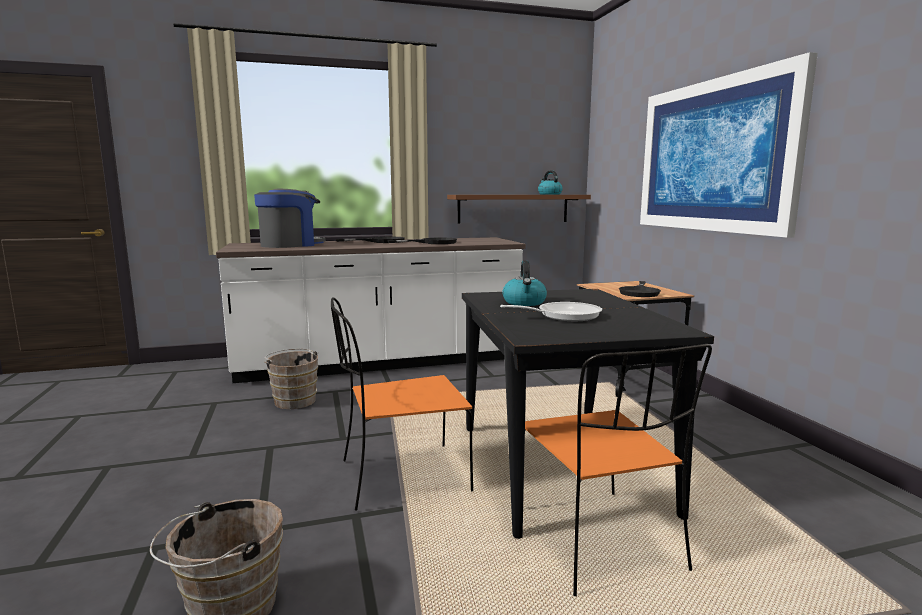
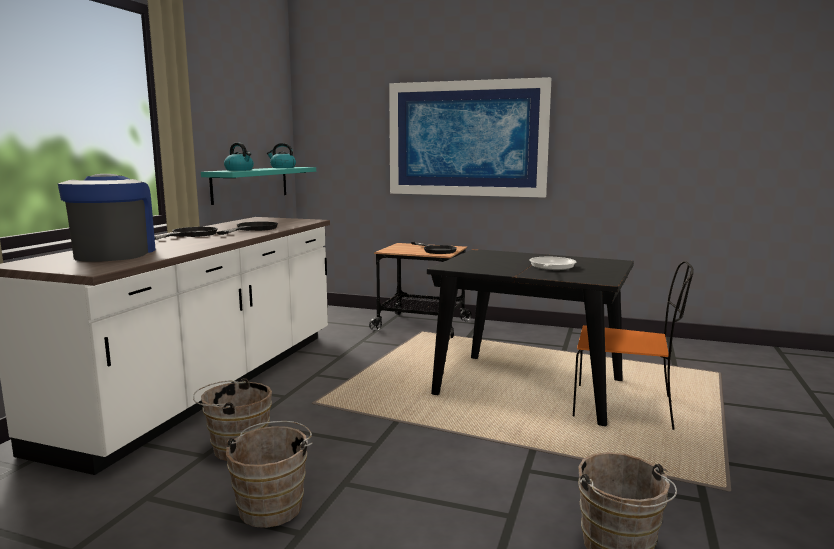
camera: 55 degrees left, 0 degrees up
(223, 436) = (273, 505): none -> brown bucket
(401, 477) = (483, 439): orange chair -> none
(513, 208) = (251, 184): brown shelf -> turquoise shelf
(524, 302) = (495, 265): kettle -> kettle (239, 170)

